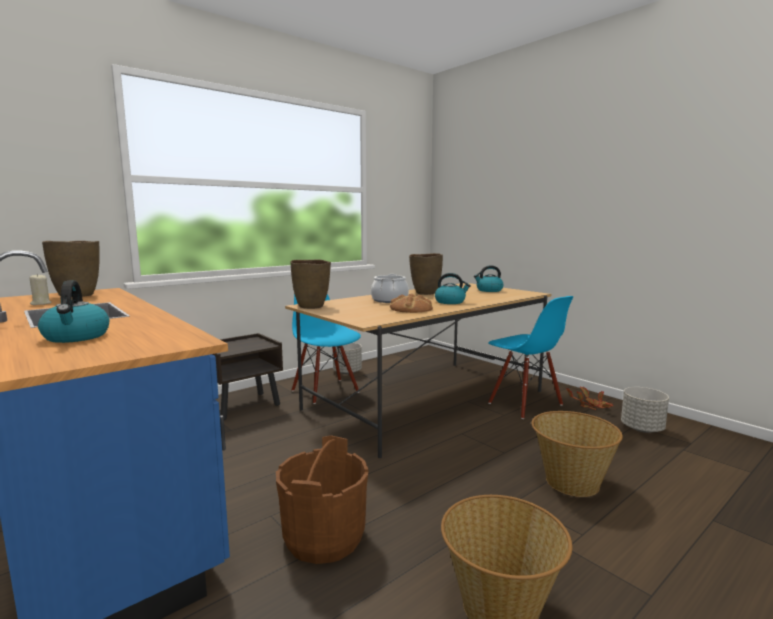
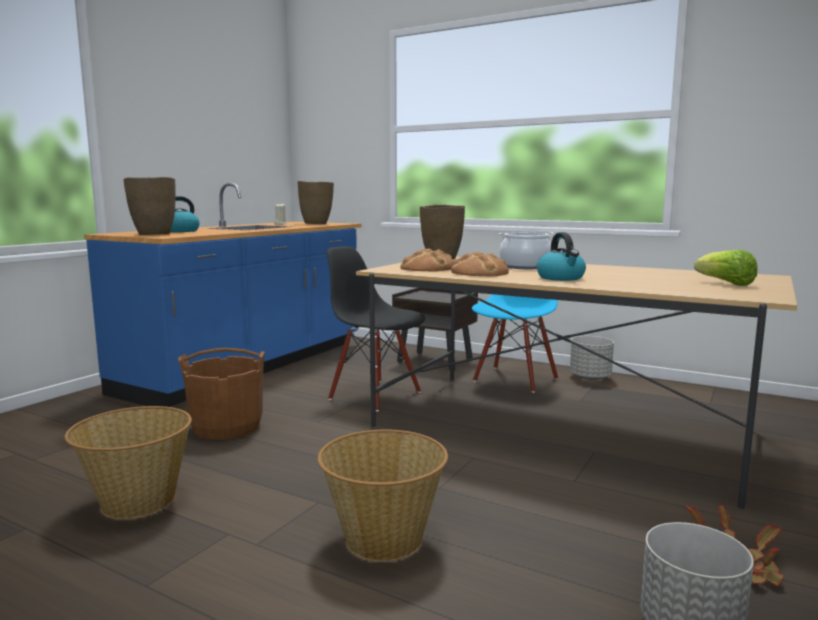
camera: 70 degrees right, 0 degrees up
(306, 444) = (376, 395): none -> black chair
(372, 314) = (427, 268): none -> bread
(425, 293) = (614, 270): brown vase -> brown vase (153, 234)
(489, 290) = (725, 284): kettle -> lettuce
(525, 404) = (646, 495): blue chair -> none

